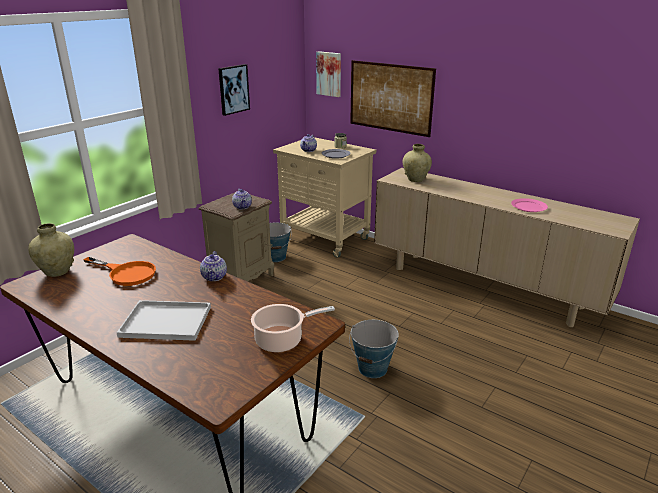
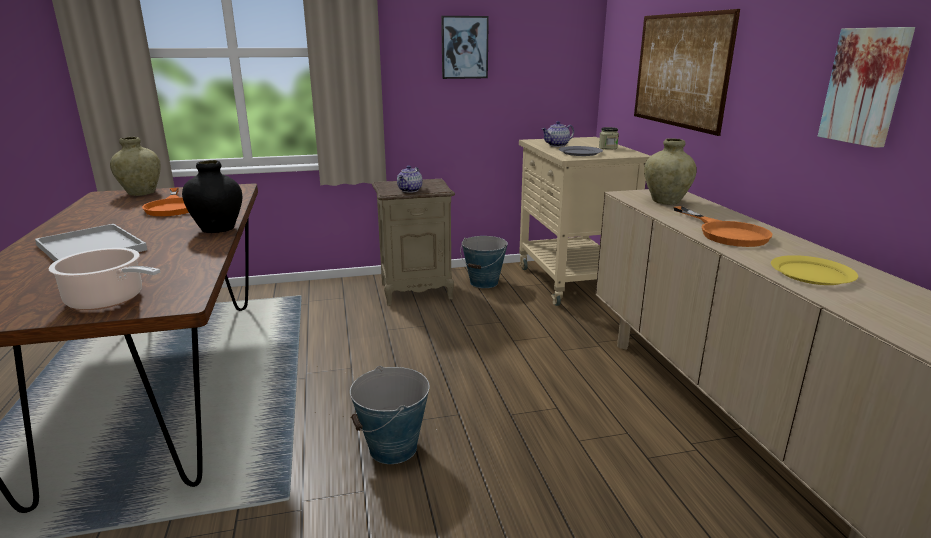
camera: 40 degrees right, 5 degrees down
(215, 277) = (218, 229): teapot -> black vase
(329, 74) = (623, 42): picture -> picture (866, 86)
(470, 193) = (726, 233): none -> orange frying pan
(529, 207) = (812, 274): pink plate -> yellow plate

